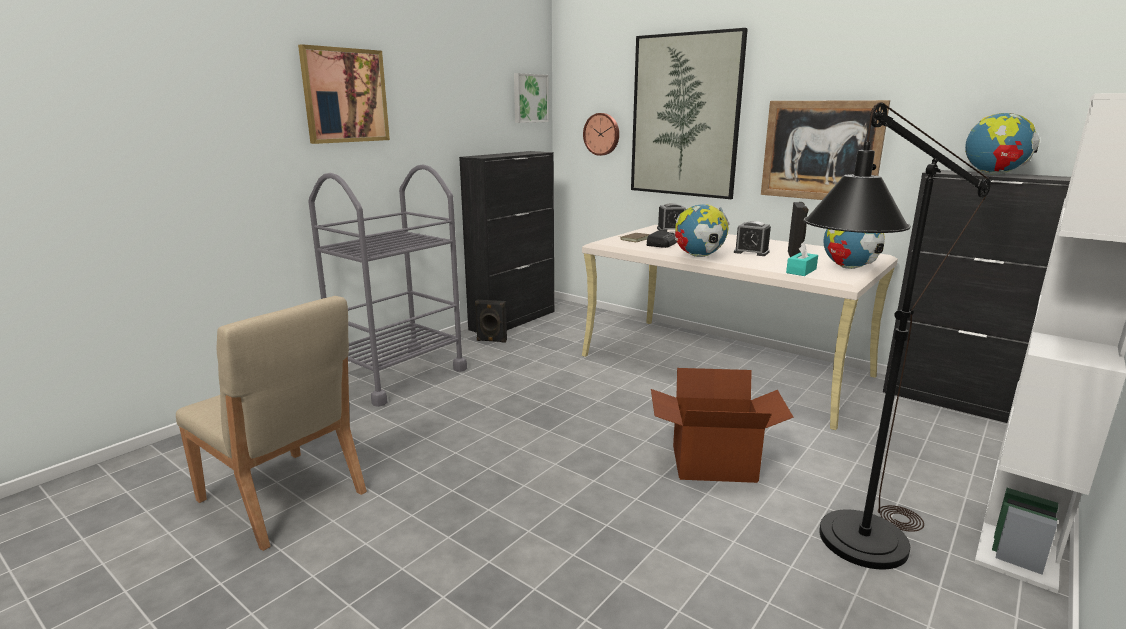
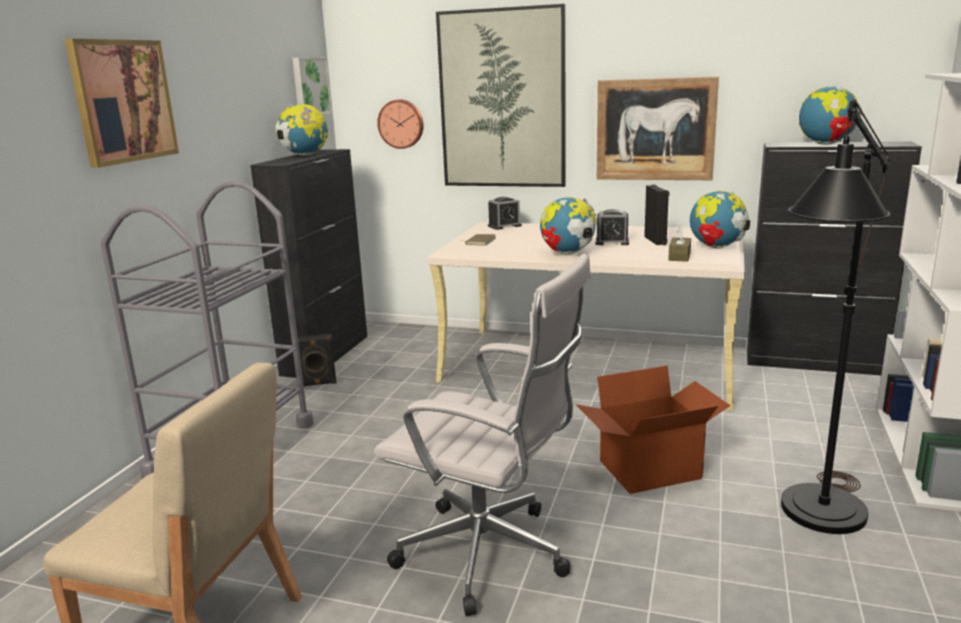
camera: 20 degrees left, 0 degrees up
(510, 154) = (304, 155): none -> globe
(524, 499) = (490, 556): none -> white office chair
(662, 243) = (514, 243): radio -> none
(801, 271) = (679, 256): turquoise tissue box -> brown tissue box

